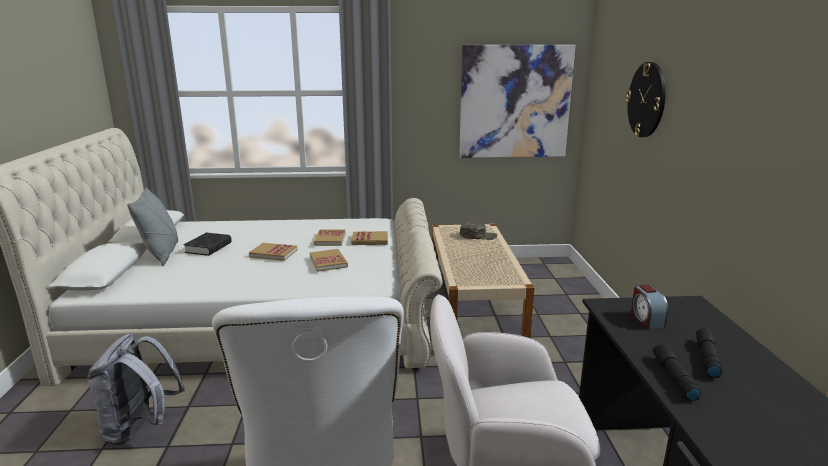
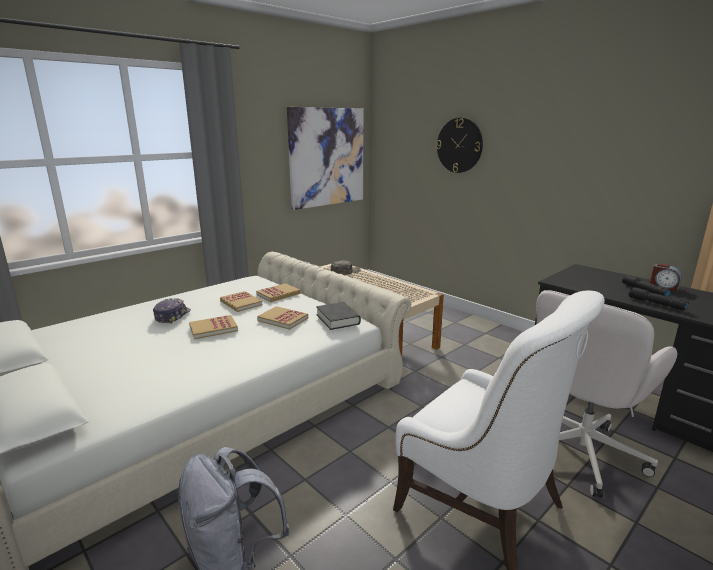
camera: 40 degrees left, 0 degrees up
(161, 254) = (71, 370): grey pillow -> none
(208, 248) = (122, 346): black book -> black book (338, 319)
(269, 235) = (172, 316): none -> cap
(646, 319) = (585, 282): alarm clock -> alarm clock (663, 287)

